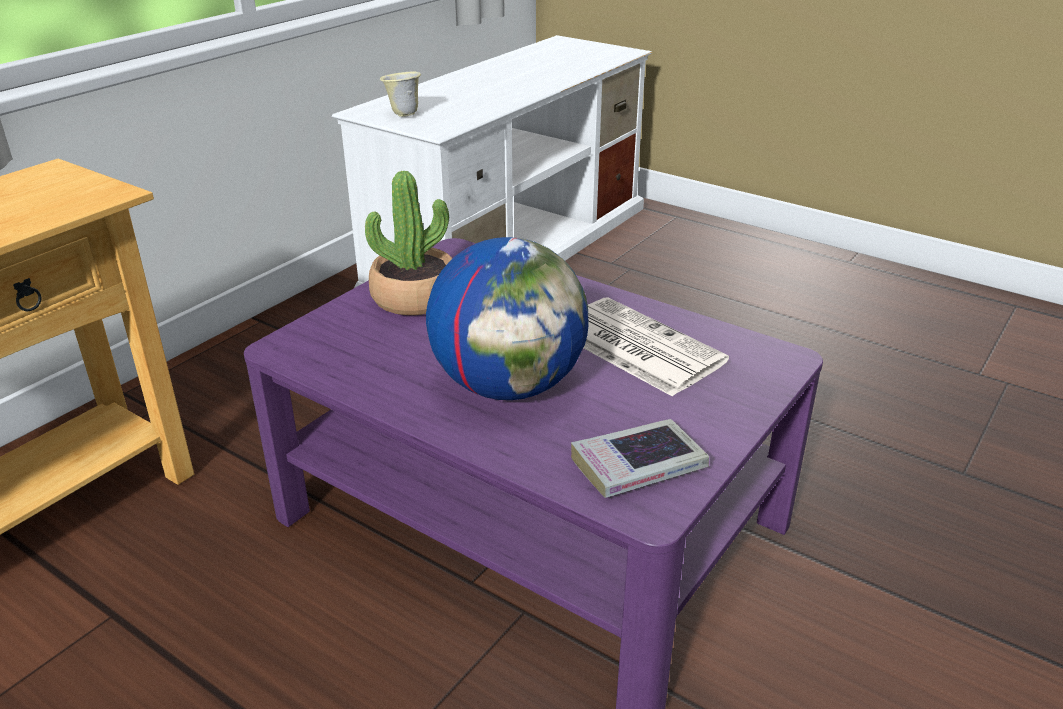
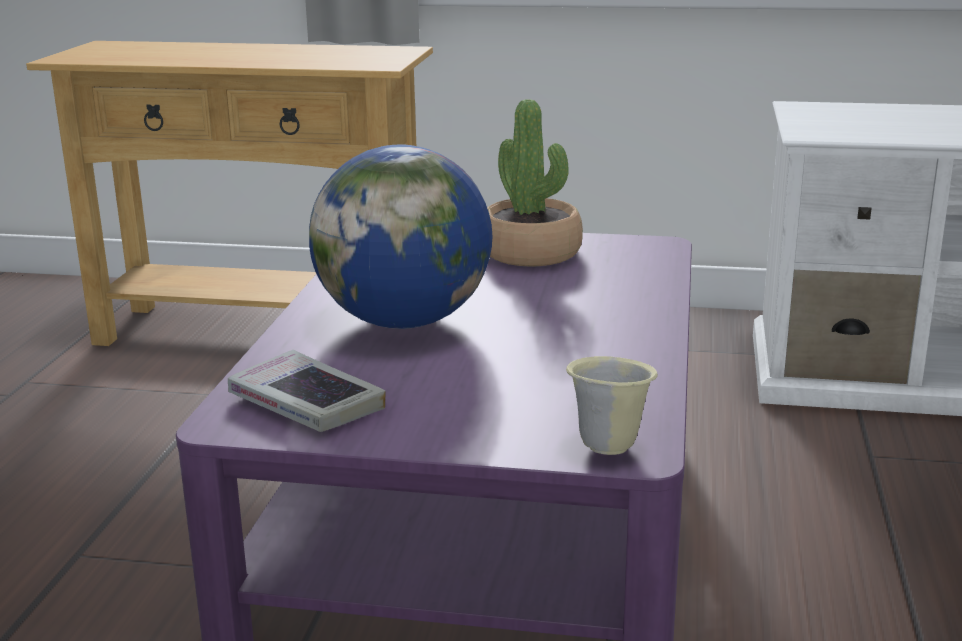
camera: 65 degrees right, 10 degrees down
(403, 114) = (827, 117): beige mug -> beige mug (609, 445)
(634, 346) = (554, 361): newspaper -> none

